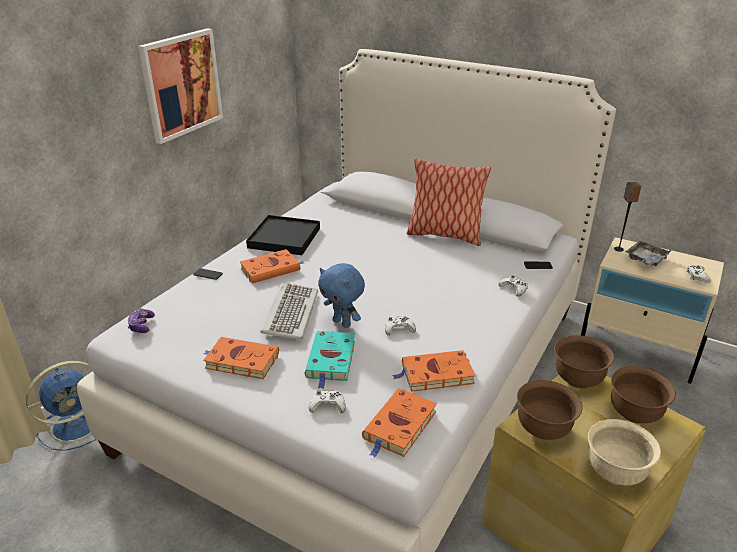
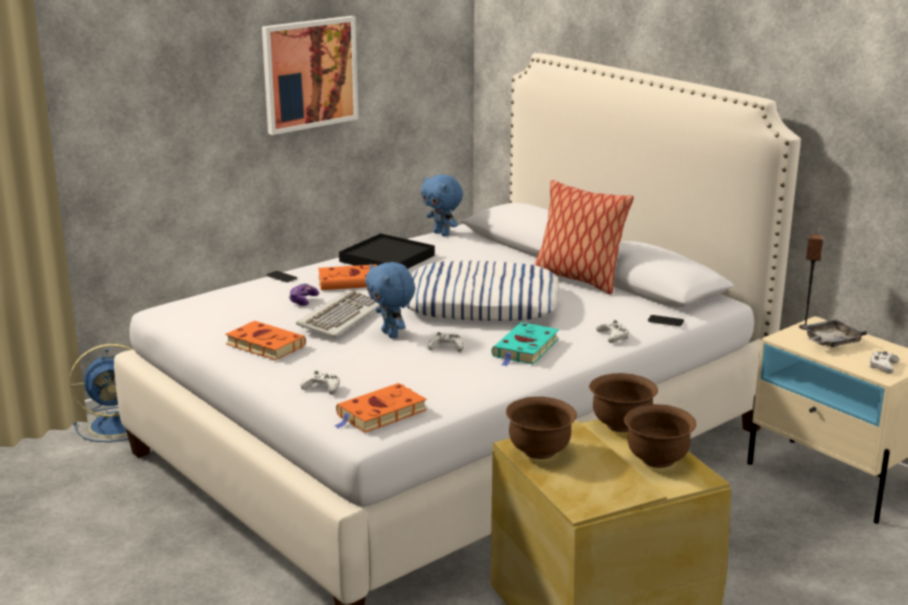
camera: 20 degrees right, 10 degrees down
(141, 325) = (188, 305): game controller -> game controller (303, 301)
(310, 205) = (442, 234): none -> blue plush toy
(331, 360) = (353, 359): turquoise book -> turquoise book (525, 349)
(392, 273) = (482, 304): none -> pillow
(435, 374) = (452, 386): orange book -> none
(615, 472) = (584, 492): beige bowl -> none

